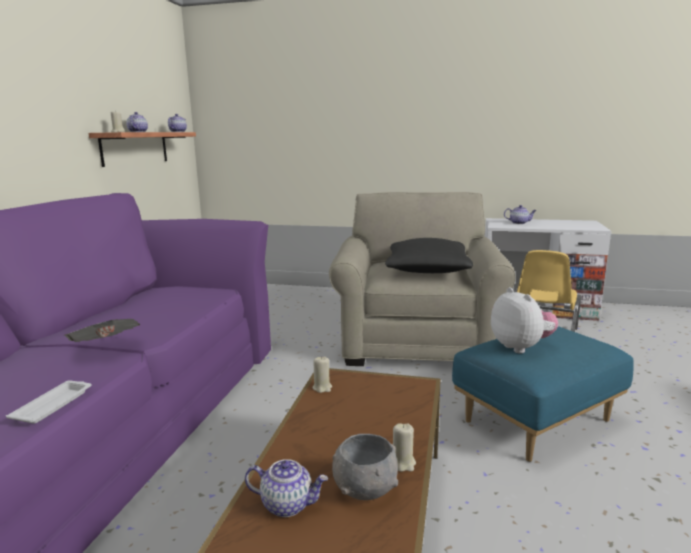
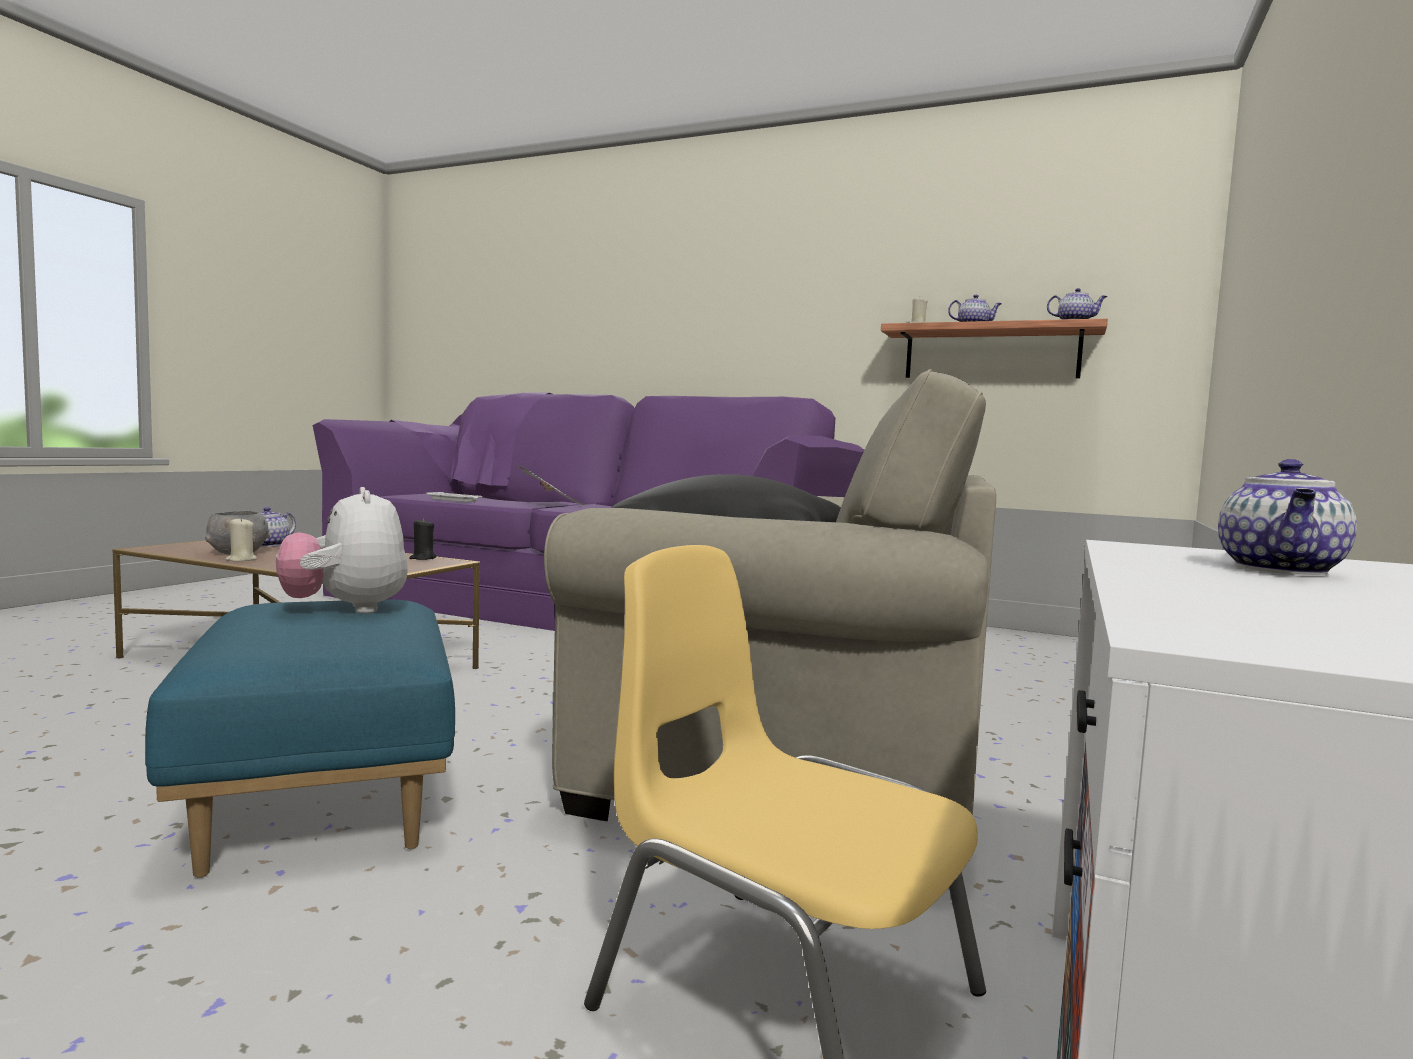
camera: 100 degrees right, 10 degrees down
(322, 388) = (422, 558): beige candle -> black candle
(521, 347) = (346, 610): plush toy -> plush toy turned 75 degrees clockwise

